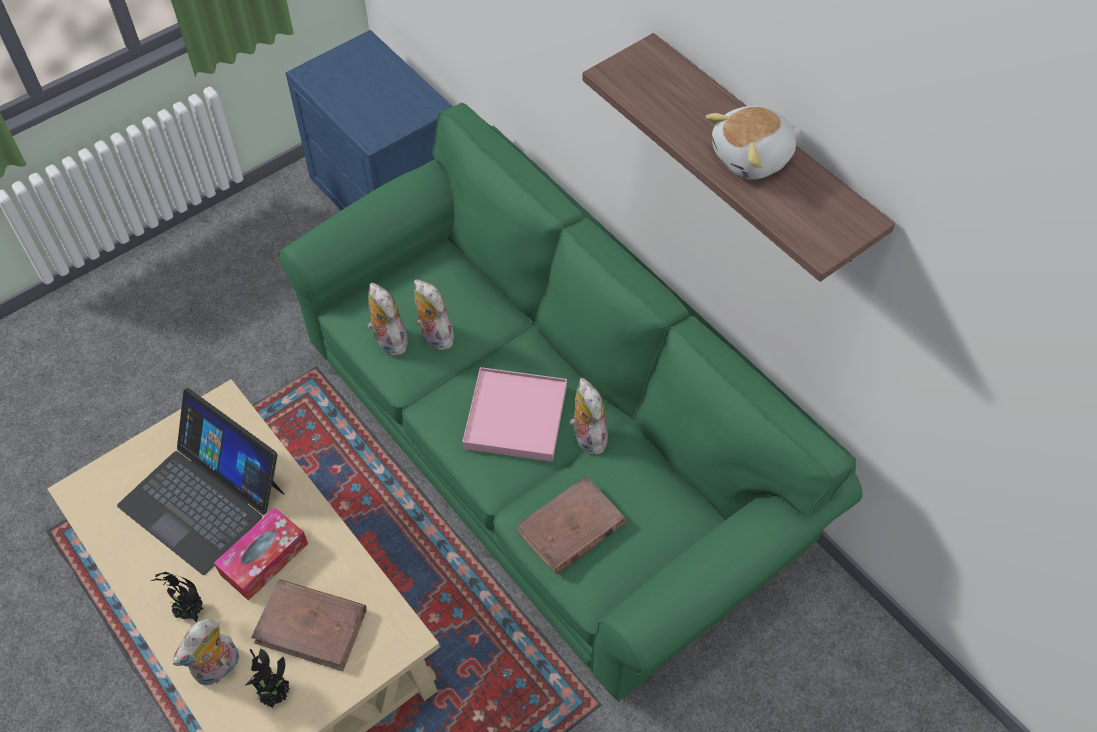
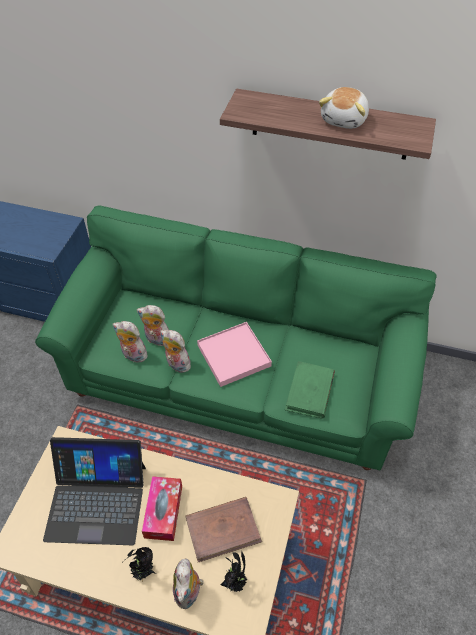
camera: 35 degrees left, 5 degrees down
(571, 528) = (309, 392): brown book -> green book
(586, 436) = (276, 345): plush toy -> plush toy (176, 364)

